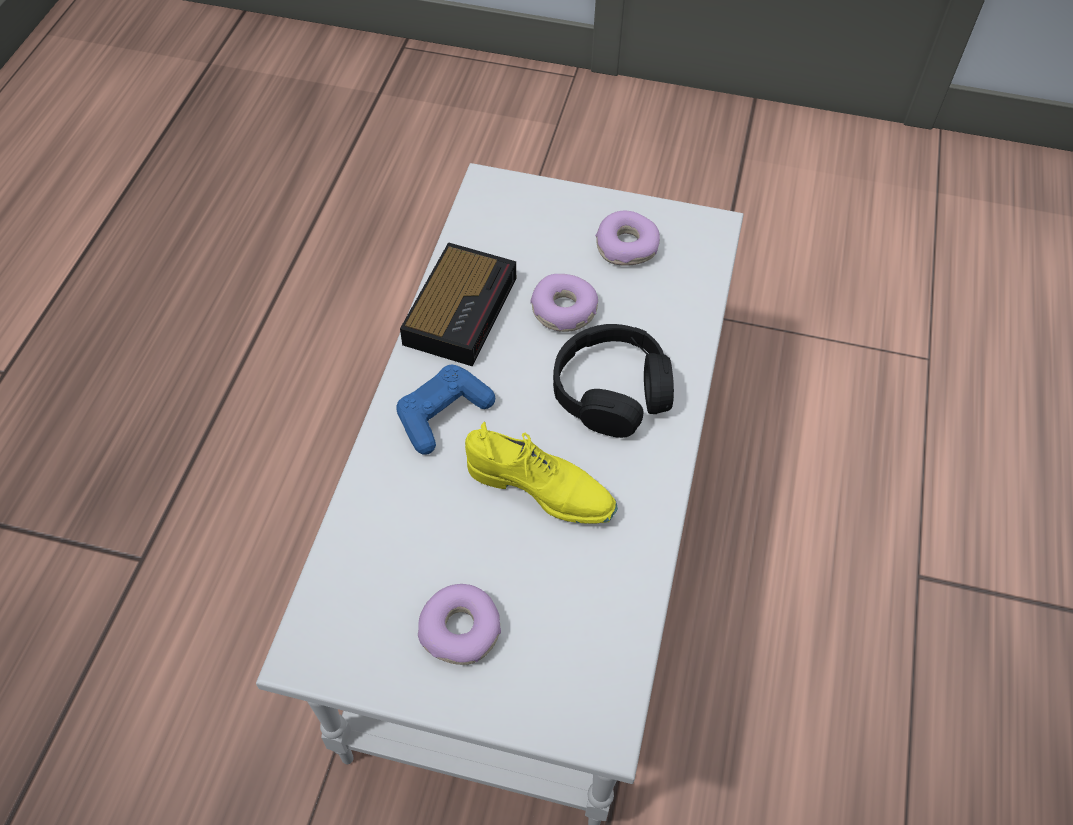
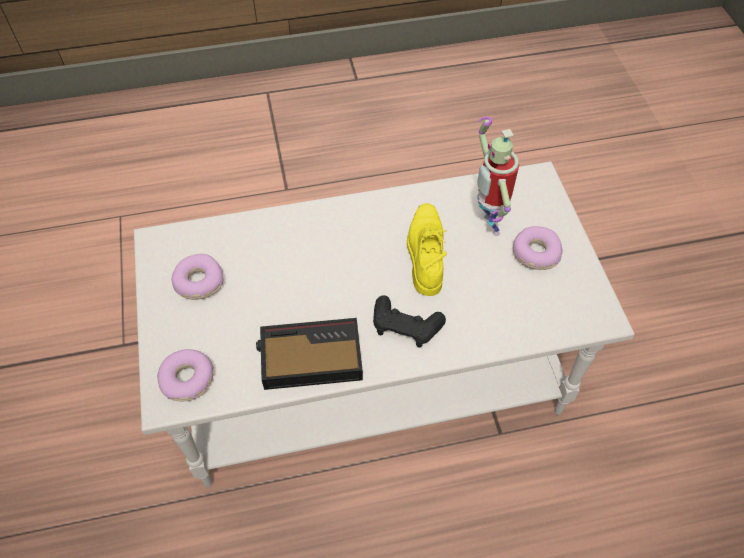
camera: 115 degrees left, 0 degrees up
(443, 415) = (405, 326): blue game controller -> black game controller
(547, 593) = (487, 225): none -> toy robot
(563, 311) = (279, 296): donut -> donut (188, 379)
(612, 391) = (333, 245): black headphones -> none

